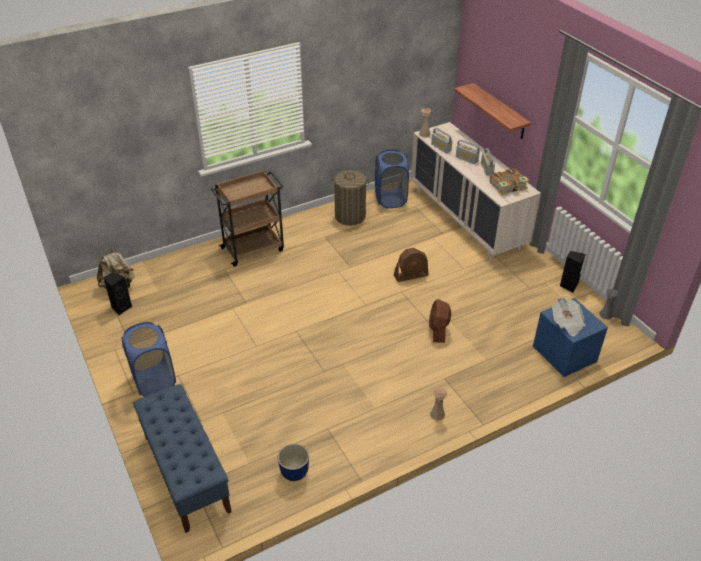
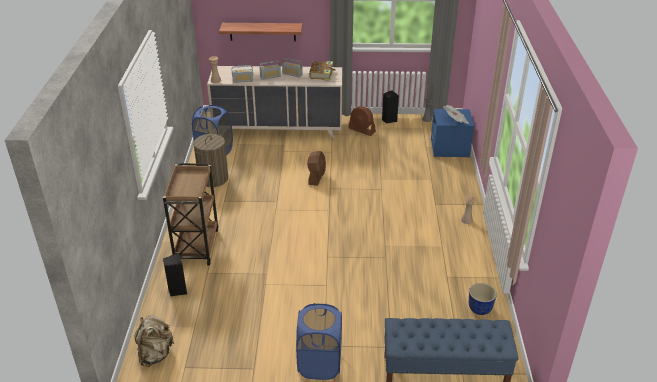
camera: 60 degrees left, 5 degrees down
(121, 307) = (193, 361): black speaker -> black speaker (177, 290)
(438, 330) = (386, 188): brown fan -> brown fan (362, 130)

